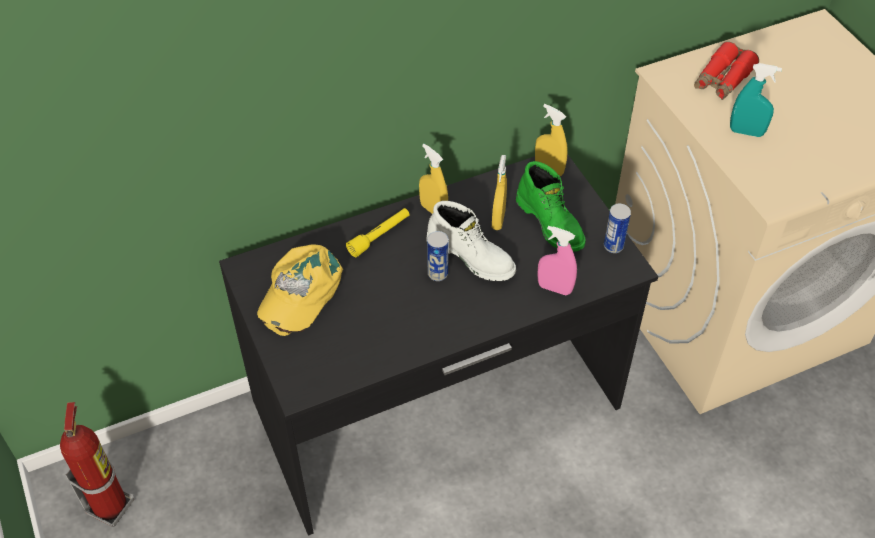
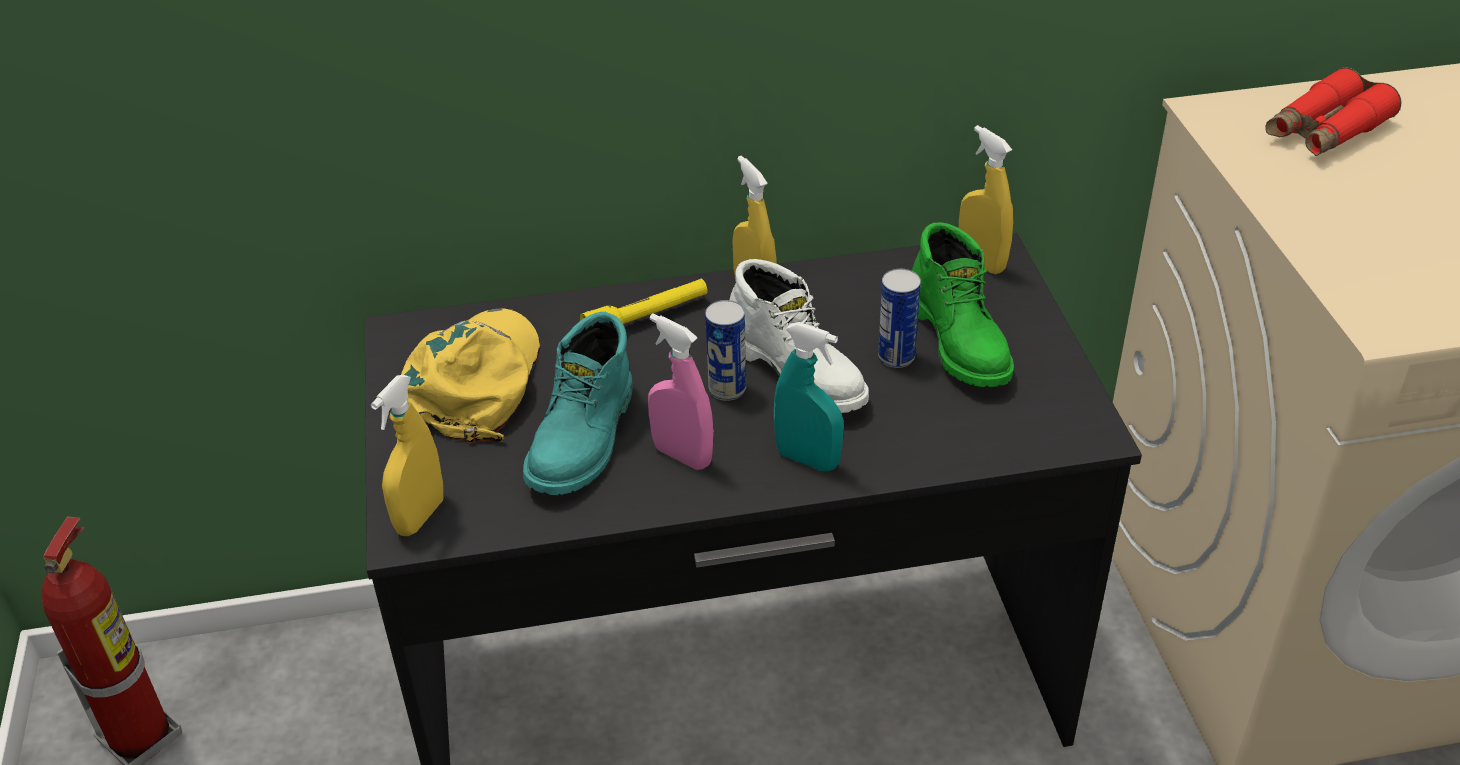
camera: 15 degrees right, 10 degrees down
(300, 292) = (477, 382): yellow cap -> yellow cap turned 150 degrees clockwise
(372, 318) = (585, 439): none -> turquoise boot
(498, 219) = (865, 323): yellow spray bottle -> yellow spray bottle (420, 516)
(554, 288) = (934, 444): pink spray bottle -> pink spray bottle (682, 456)
(613, 246) = (1067, 393): can -> can (896, 357)
(746, 132) = (1354, 212): turquoise spray bottle -> turquoise spray bottle (807, 459)

